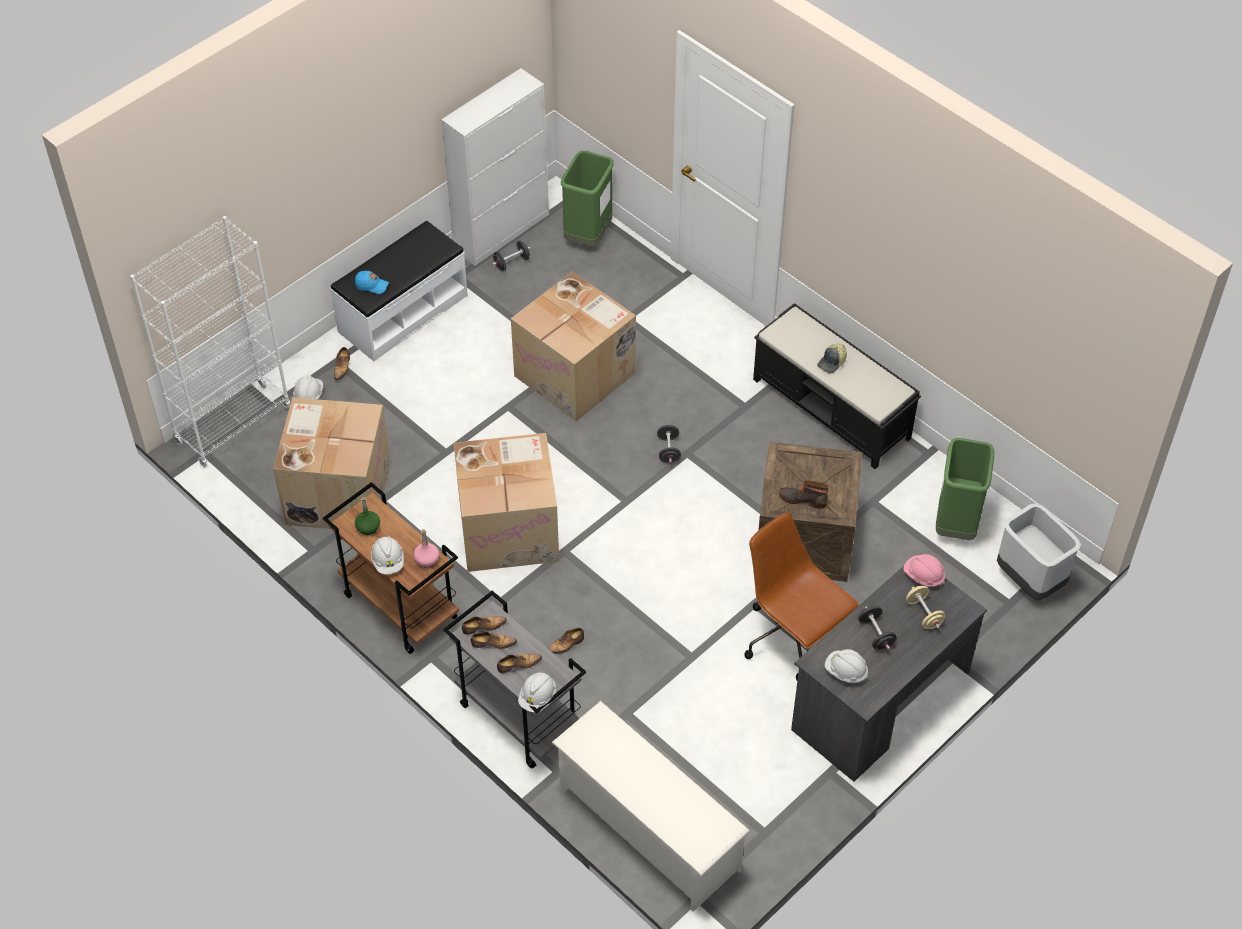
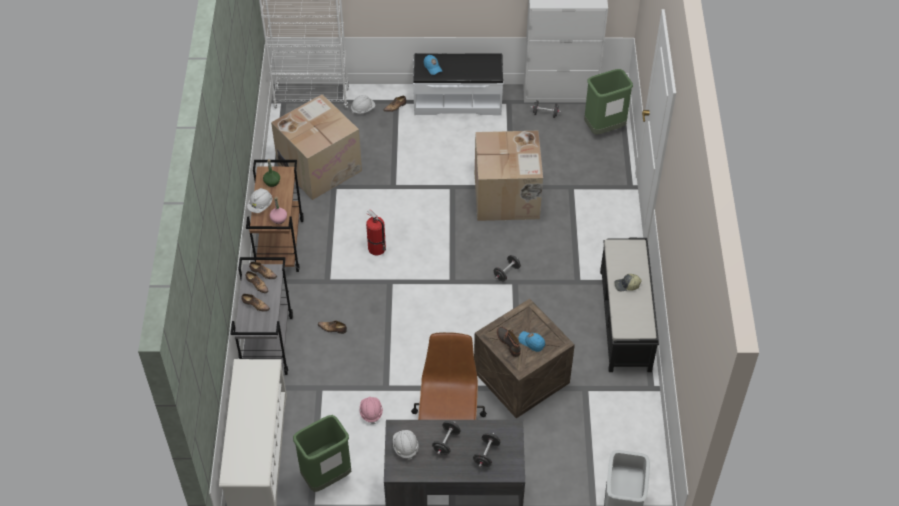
camera: 45 degrees right, 0 degrees up
(510, 528) = (377, 249): cardboard box -> fire extinguisher
(537, 698) = (244, 328): white hard hat -> none
(822, 481) = (531, 342): none -> blue cap
(923, 576) = (512, 434): pink hard hat -> pink hard hat (371, 412)
(924, 614) = (486, 454): beige dumbbell -> black dumbbell
(956, 525) = (617, 440): green trash can -> green trash can (326, 477)

